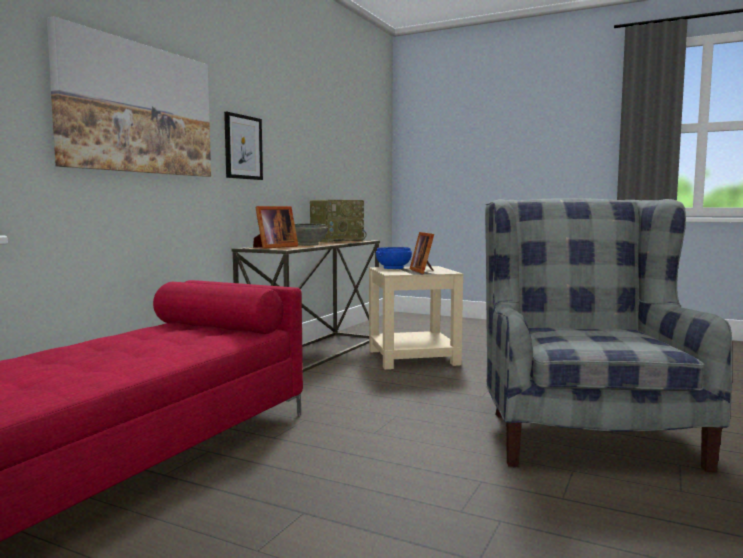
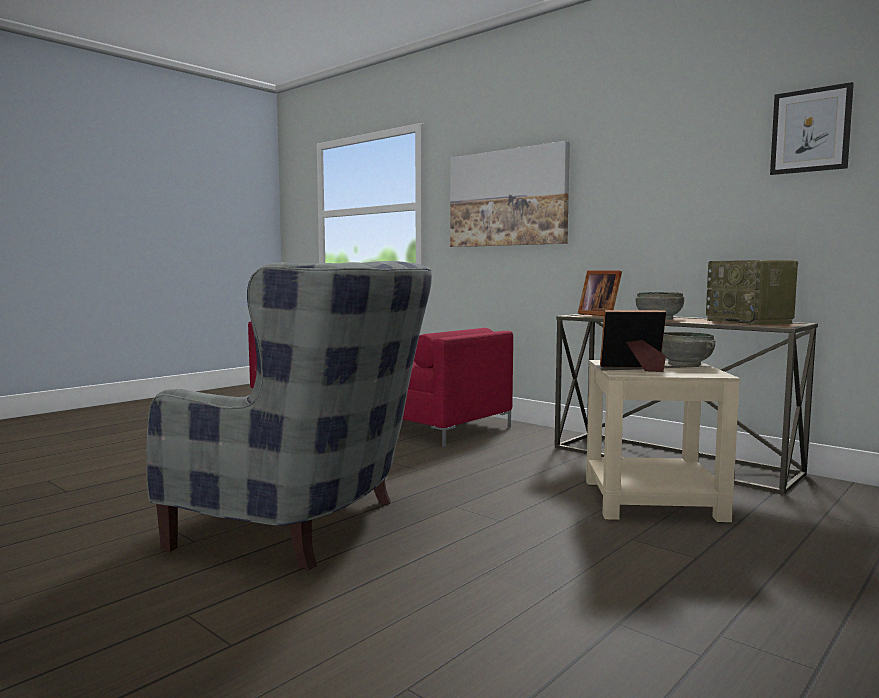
camera: 105 degrees right, 0 degrees up
(243, 147) = (621, 208): picture -> picture (810, 130)
(393, 268) = (683, 364): blue bowl -> grey bowl

